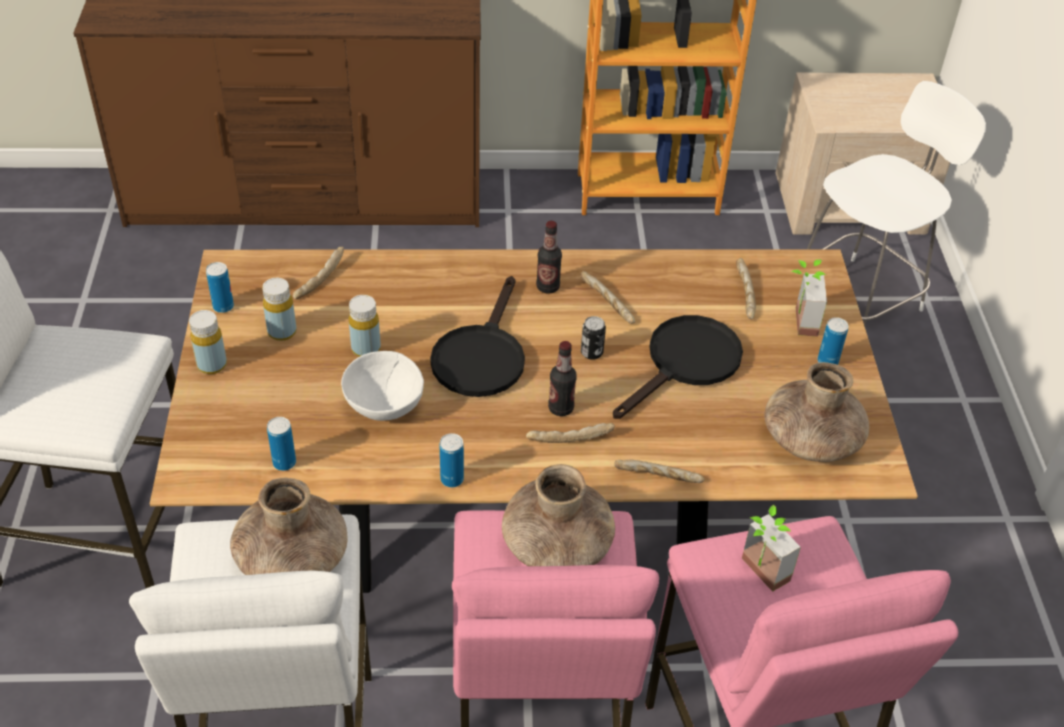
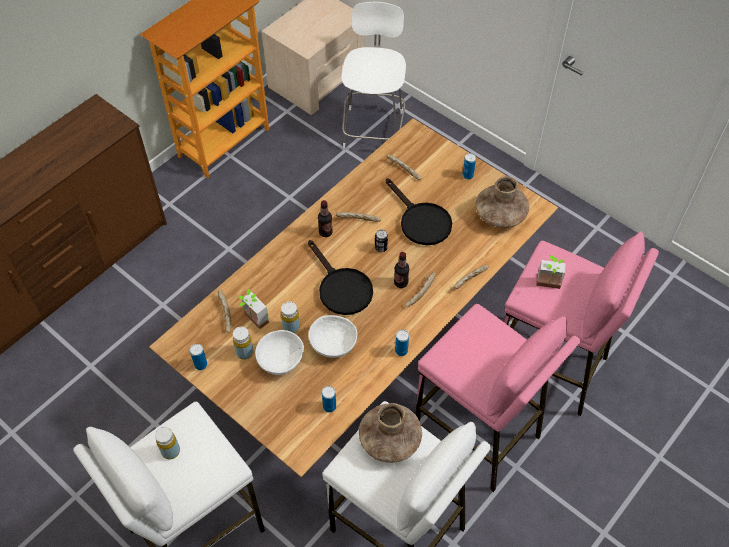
camera: 45 degrees left, 10 degrees up
(212, 365) = (236, 395): yellow bottle -> yellow bottle (170, 451)
(306, 371) = (281, 360): none -> white bowl
(557, 544) = (472, 340): brown vase -> none
(686, 364) = (421, 221): black frying pan -> black frying pan turned 150 degrees clockwise
(798, 321) = (437, 166): potted plant -> potted plant (252, 321)

